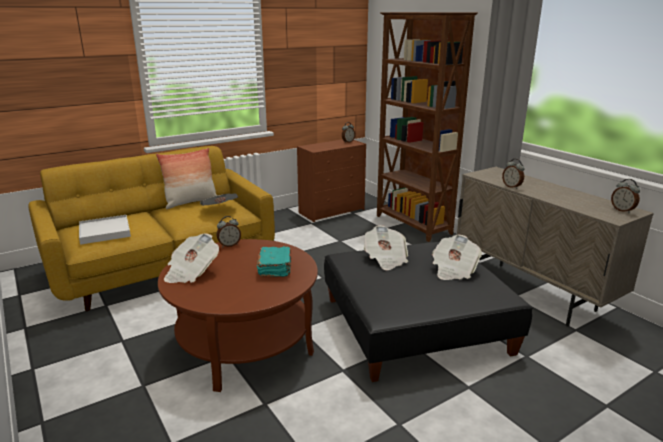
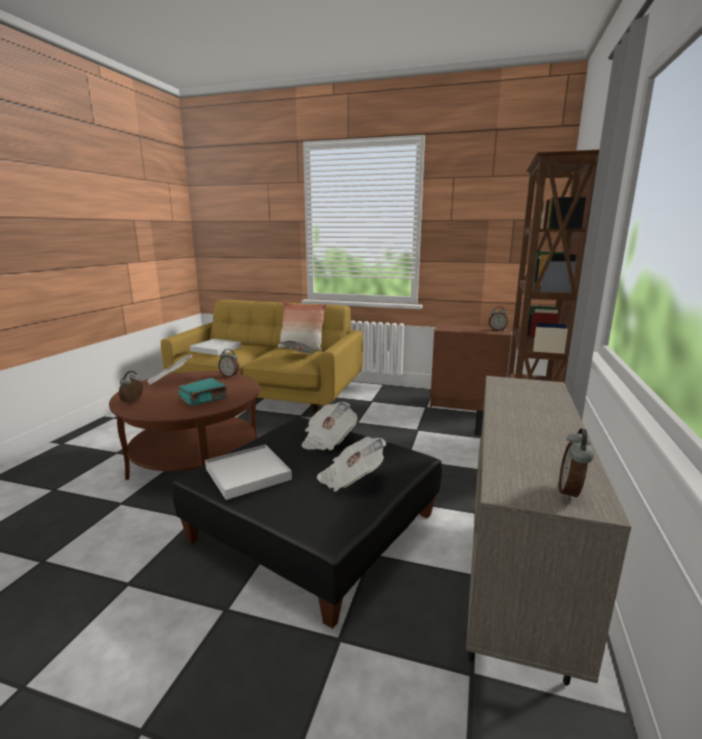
camera: 50 degrees right, 5 degrees down
(406, 299) = (247, 474): none -> white tray
(512, 186) = (498, 403): alarm clock -> alarm clock (133, 402)

